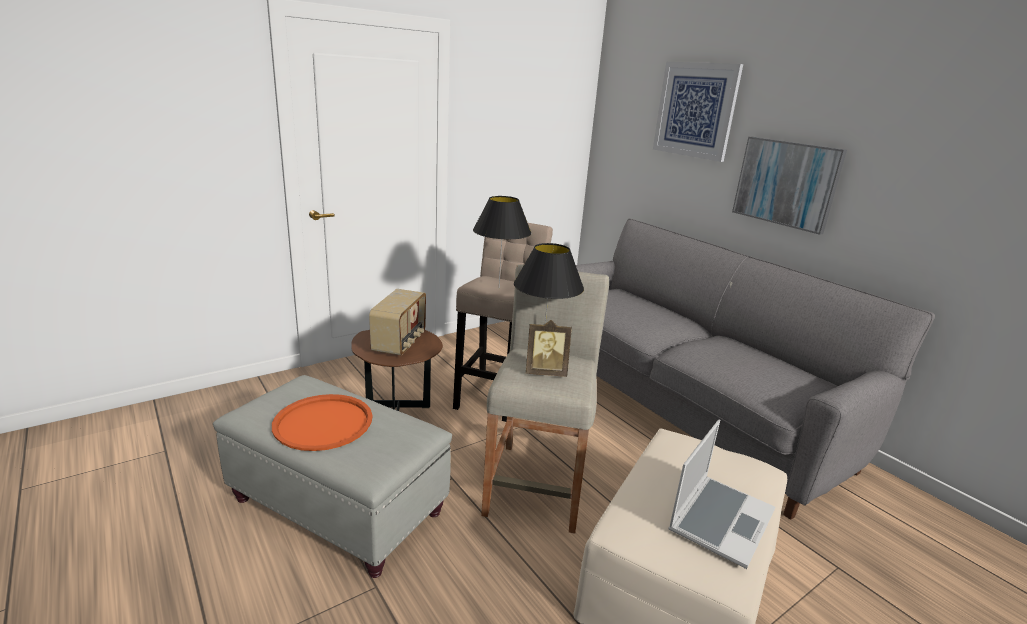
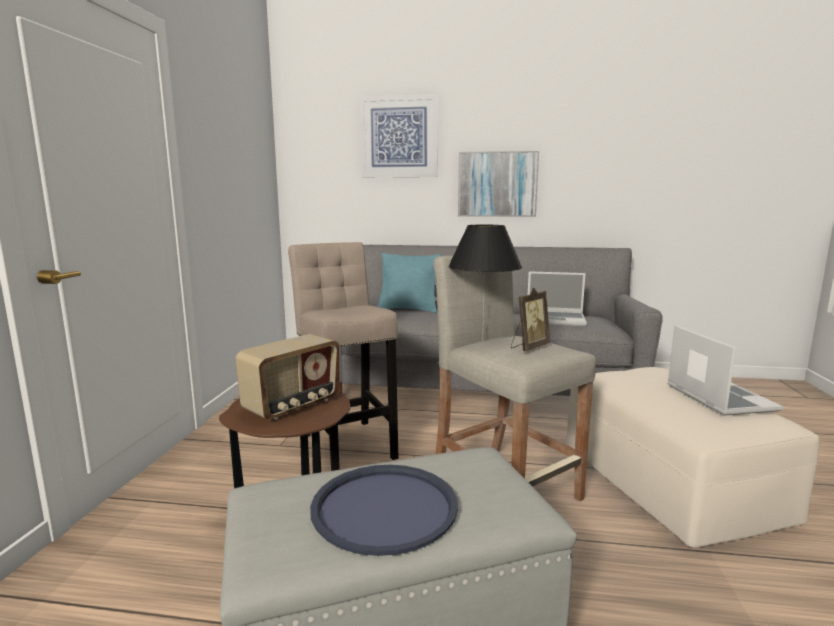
camera: 45 degrees left, 10 degrees down
(323, 423) = (384, 508): orange tray -> blue tray
(400, 343) = (293, 406): radio -> radio turned 75 degrees clockwise
(498, 288) = (356, 311): black table lamp -> none
(643, 299) = (408, 309): none -> turquoise pillow
(747, 366) = (555, 319): none -> laptop

